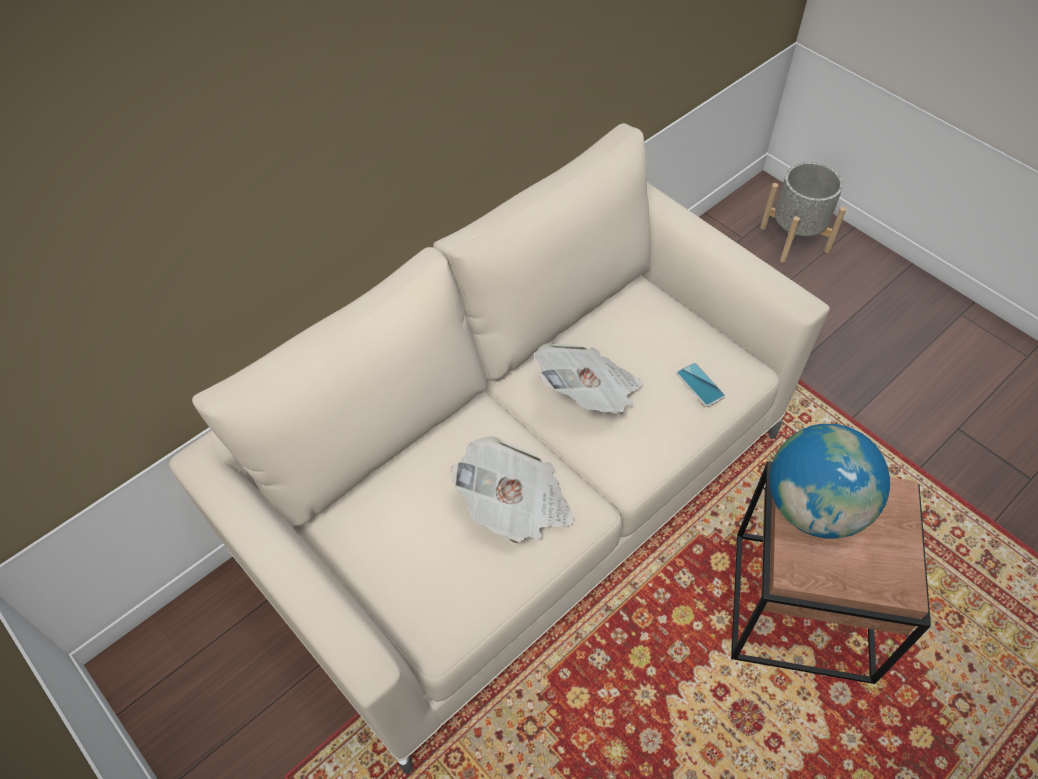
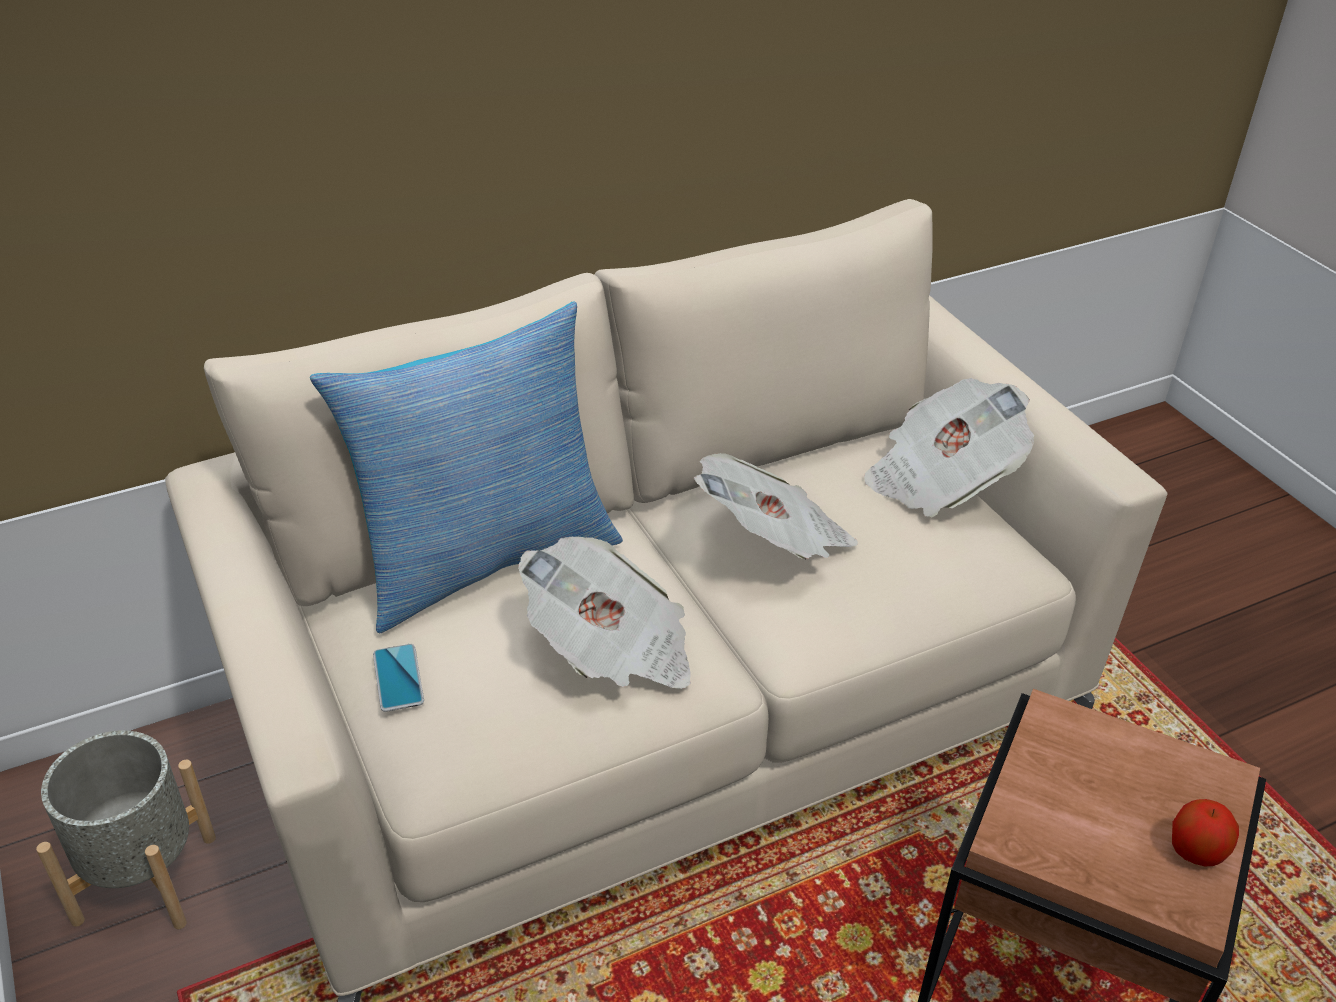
camera: 15 degrees right, 15 degrees down
(406, 457) = (485, 559): none -> pillow
(677, 315) = (941, 479): none -> newspaper
(700, 385) = (943, 565): phone -> phone (398, 678)
(795, 239) = (1190, 491): grey planter -> grey planter (146, 879)
(814, 508) = (1073, 762): globe -> none
(897, 550) = (1195, 851): none -> apple

